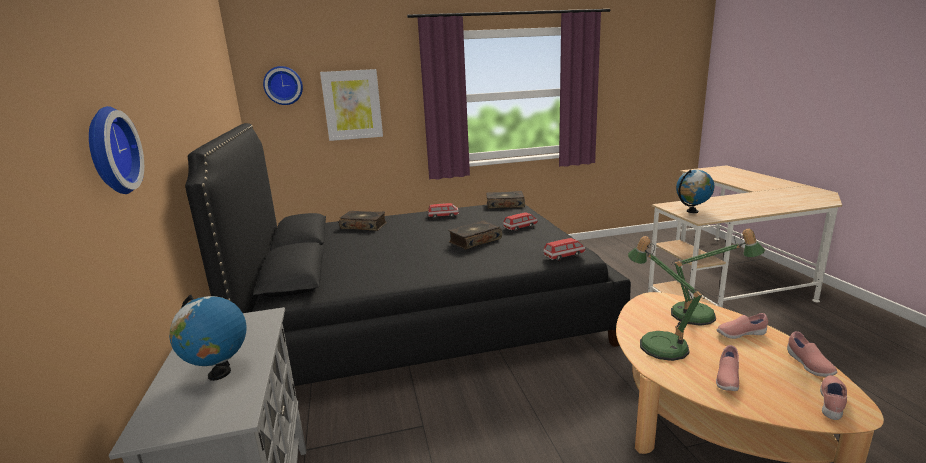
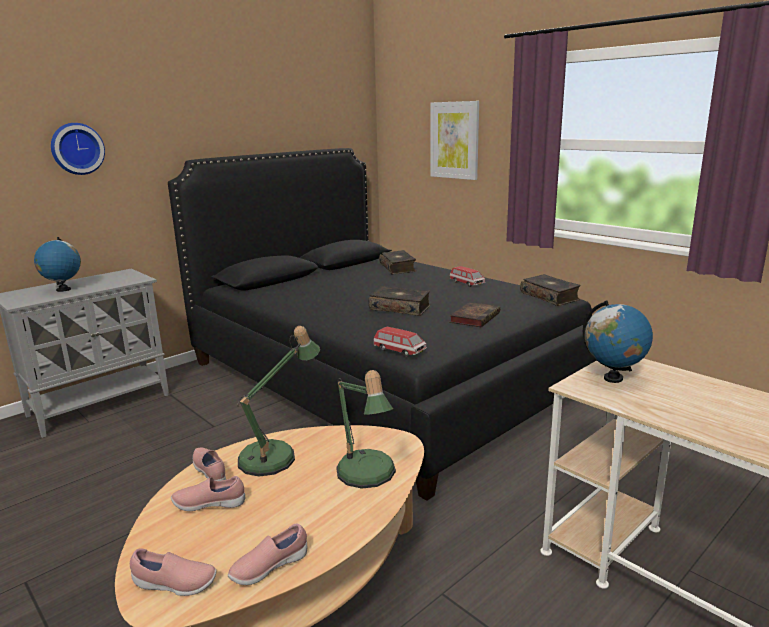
camera: 60 degrees right, 0 degrees up
(283, 85) = (405, 115): wall clock -> none
(520, 227) = (475, 317): toy car -> book
(740, 334) = (330, 509): pink shoe -> pink shoe (211, 473)

